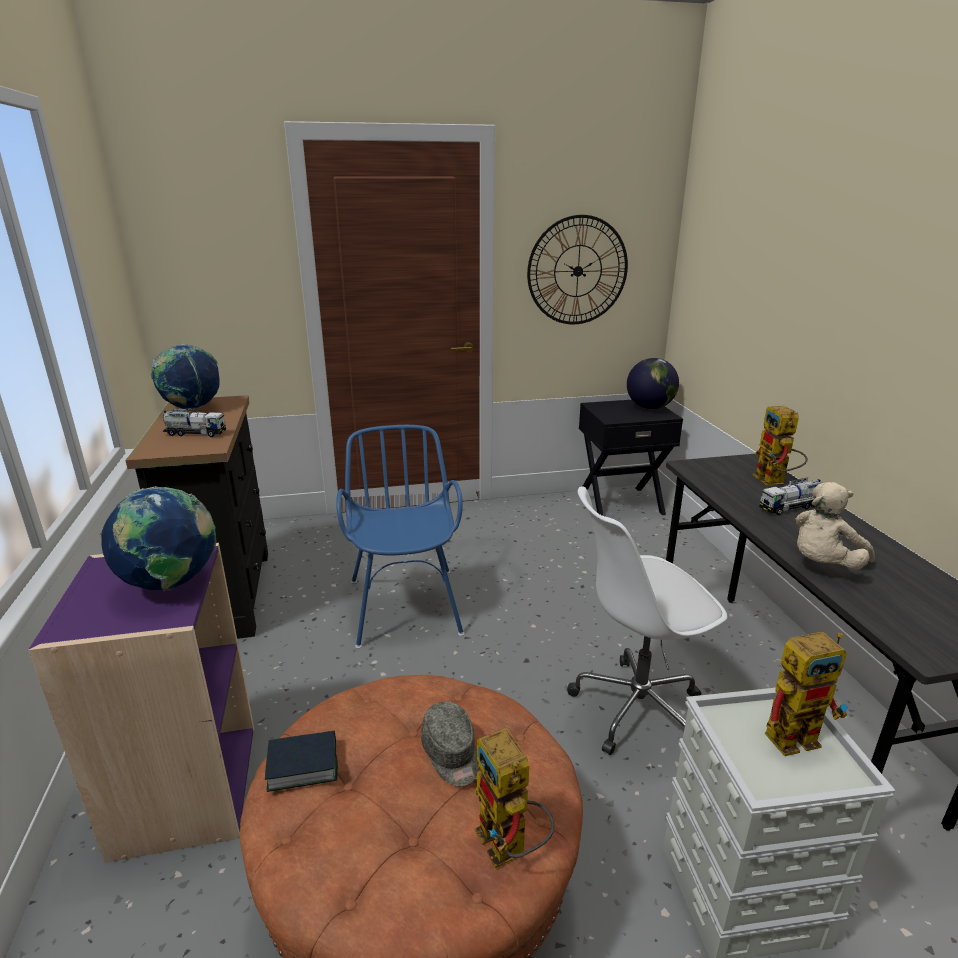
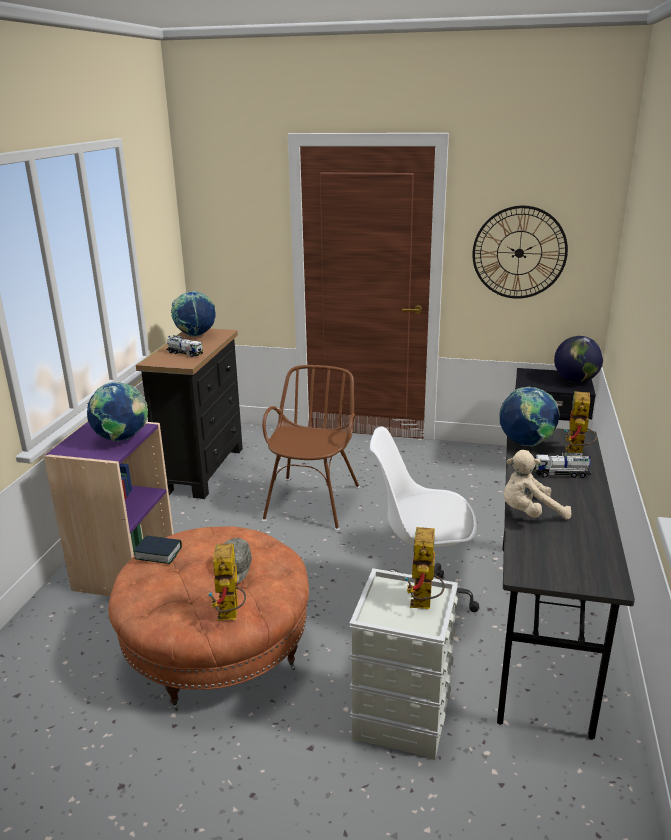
camera: 25 degrees right, 0 degrees up
(405, 602) = (313, 500): blue chair -> brown chair
(712, 479) = (526, 444): none -> globe
(798, 734) = (424, 604): toy robot -> toy robot turned 90 degrees clockwise

